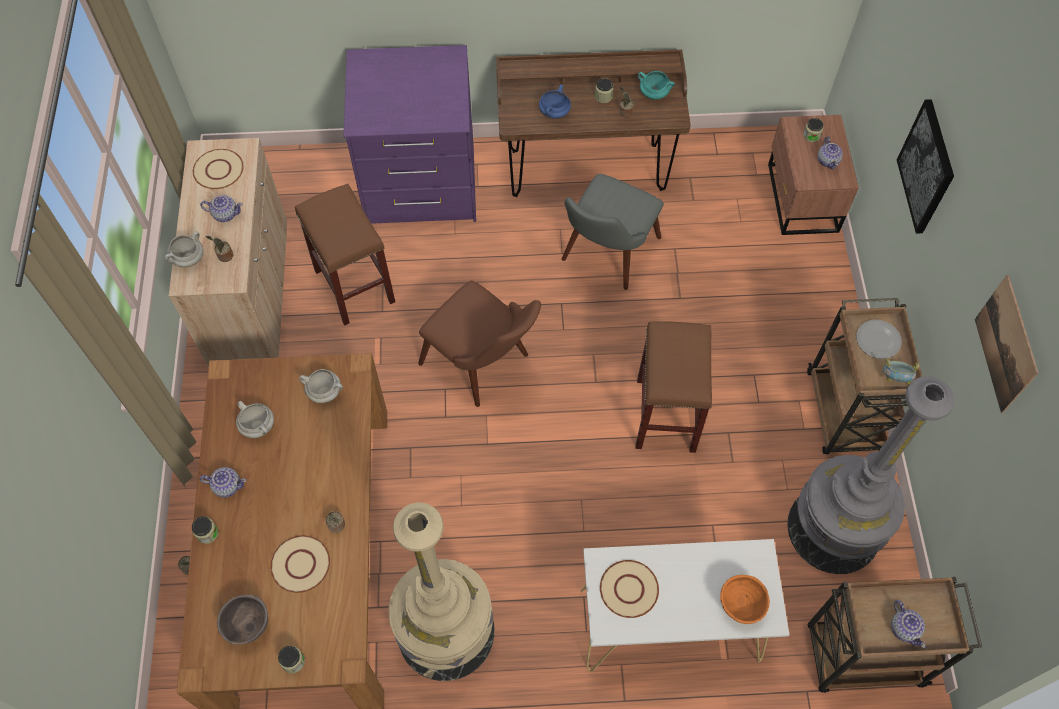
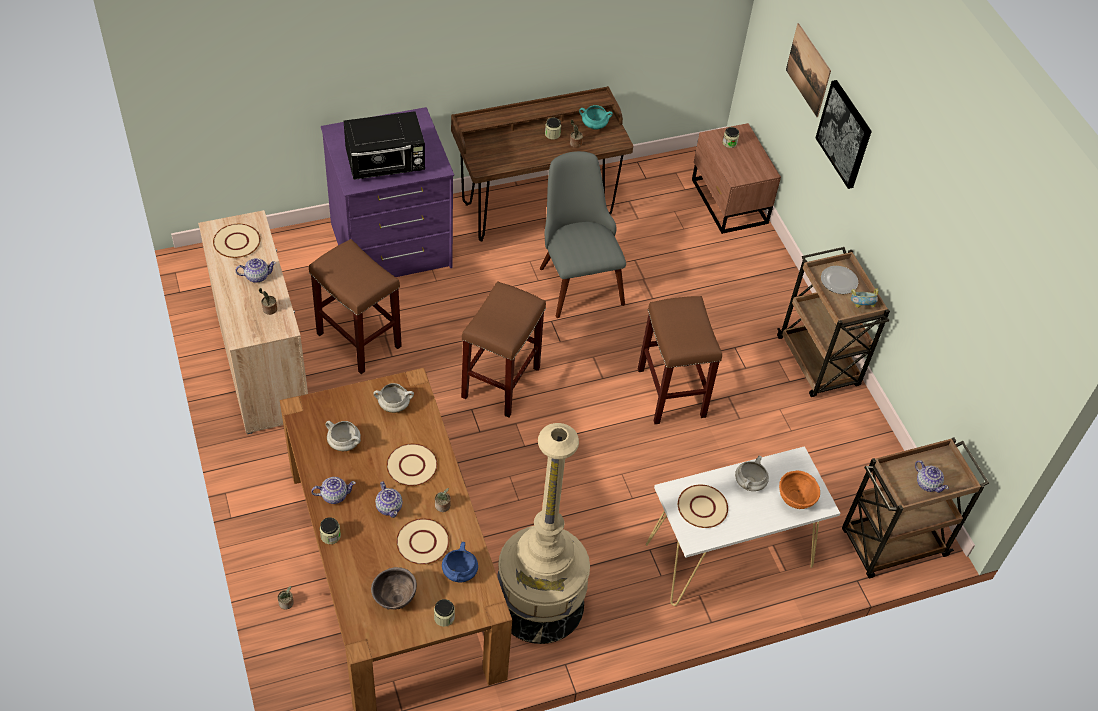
camera: 20 degrees left, 10 degrees down
(188, 259) = (237, 318): white cooking pot -> white cooking pot (749, 483)
(319, 469) = (411, 466): none -> beige plate
(400, 107) = (386, 164): none -> black microwave
(485, 365) = (501, 383): brown chair -> brown stool
(554, 113) = (515, 153): blue cooking pot -> blue cooking pot (460, 573)
(604, 257) = (576, 277): grey chair -> grey chair turned 150 degrees clockwise
(828, 160) = (749, 160): teapot -> teapot (389, 507)
(834, 529) = (838, 453): grey floor lamp -> none
(1005, 344) = (947, 238): picture -> picture (808, 70)

